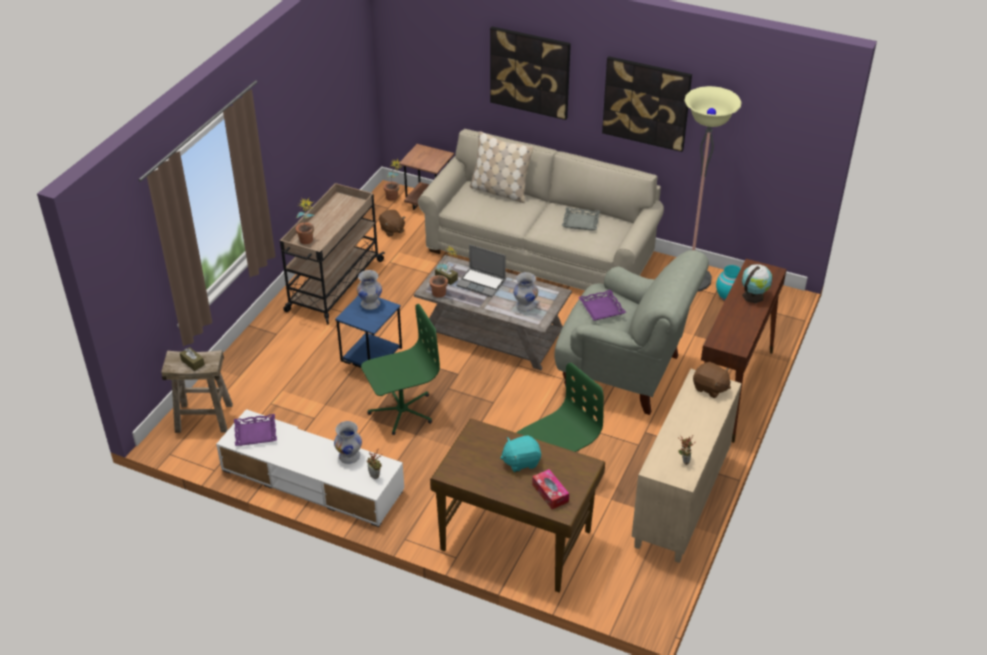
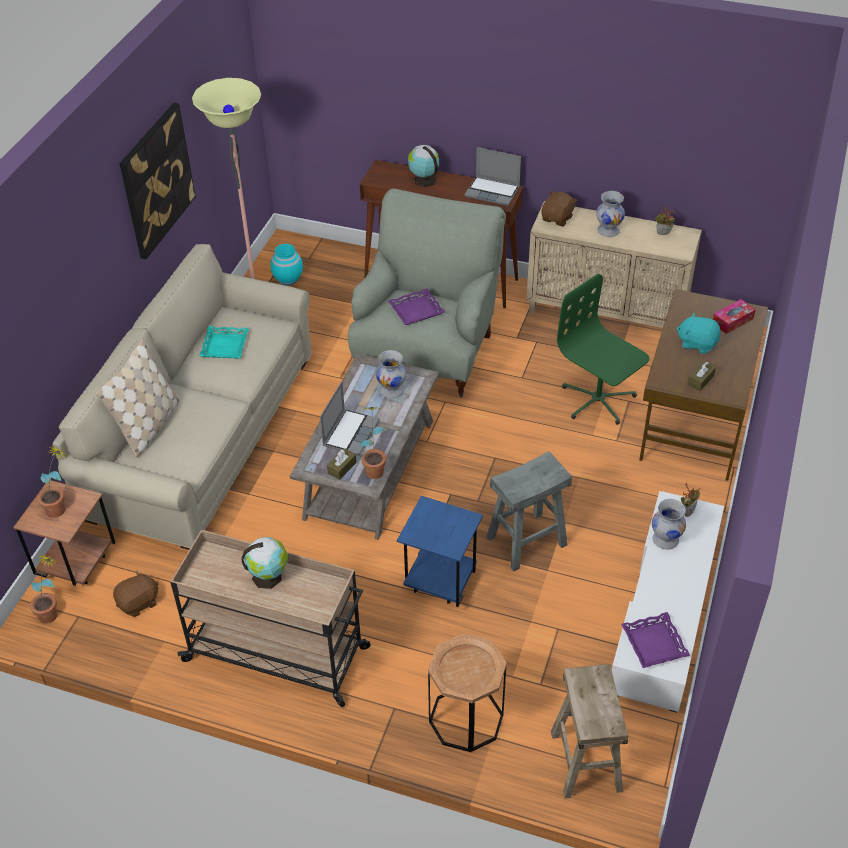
camera: 95 degrees left, 5 degrees up
(192, 362) = (597, 700): brown tissue box -> brown tissue box (700, 380)
(257, 365) = (466, 718): none -> brown side table
(307, 242) = (313, 602): potted plant -> potted plant (61, 508)
(334, 226) = (269, 576): none -> globe
(370, 304) = (424, 526): white vase -> white vase (608, 230)
(401, 411) = (526, 540): green office chair -> grey stool
(521, 461) = (697, 343): turquoise plush toy -> turquoise plush toy turned 135 degrees clockwise
(530, 72) = (71, 274): picture -> none
(581, 221) = (224, 346): grey tray -> turquoise tray
(735, 337) = (493, 192): none -> laptop

